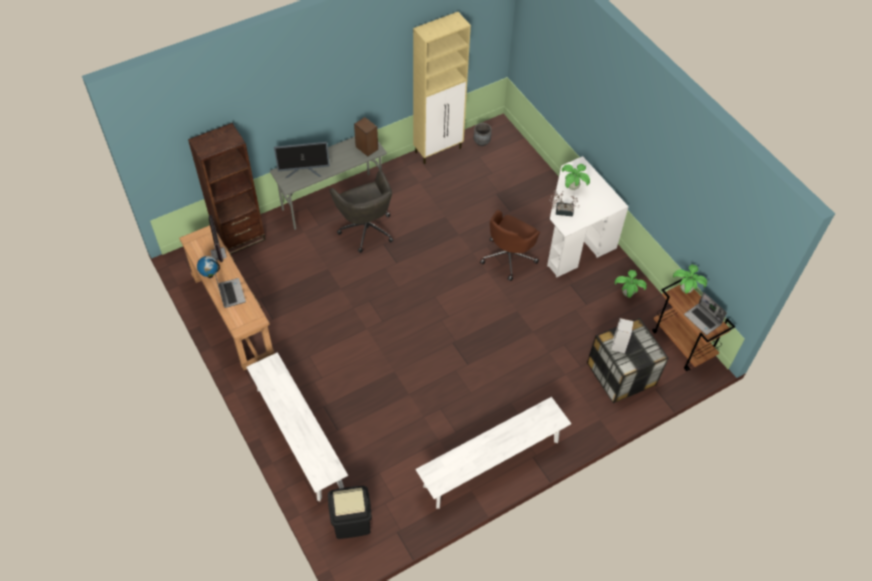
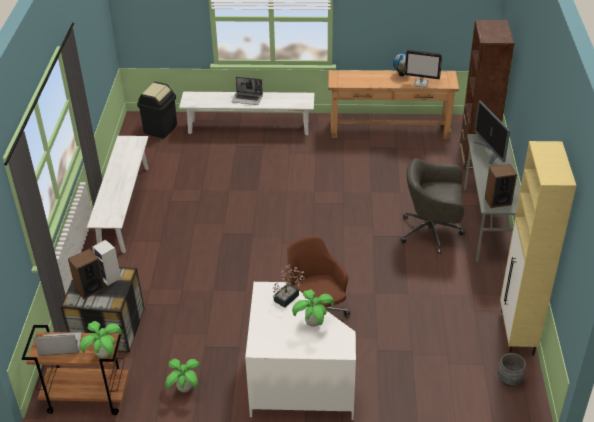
camera: 125 degrees right, 15 degrees down
(231, 293) = (374, 79): laptop -> laptop (247, 99)
(304, 171) = (490, 152): monitor -> monitor turned 45 degrees counterclockwise
(639, 350) = (90, 288): none -> speaker

